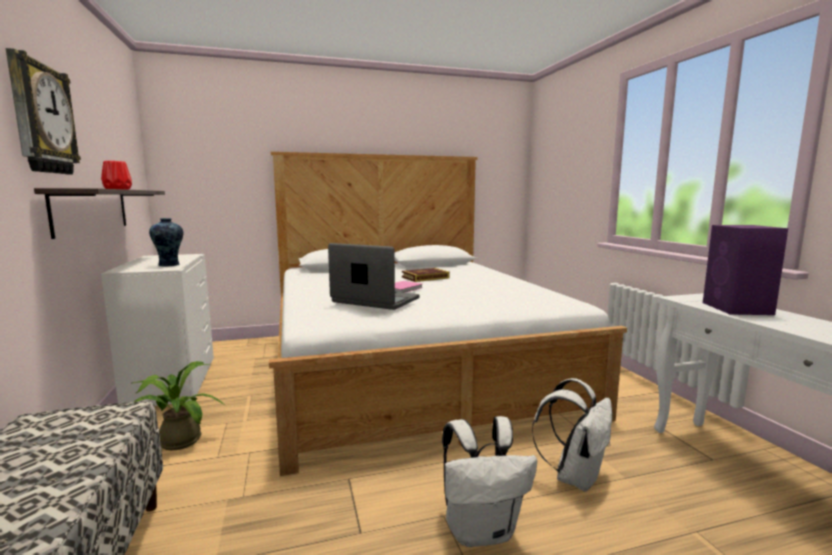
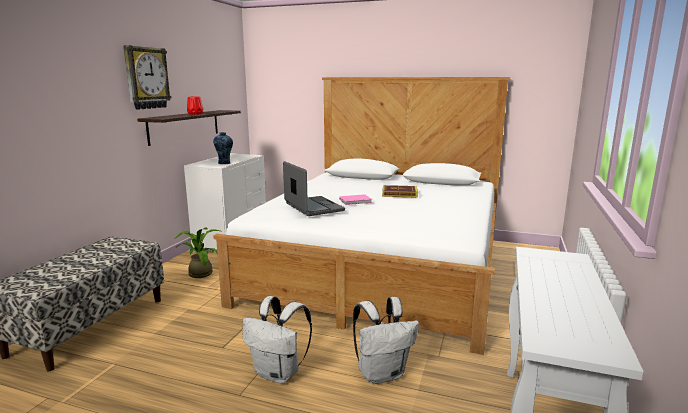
camera: 35 degrees right, 5 degrees up
(737, 309) = (554, 273): purple speaker -> none

